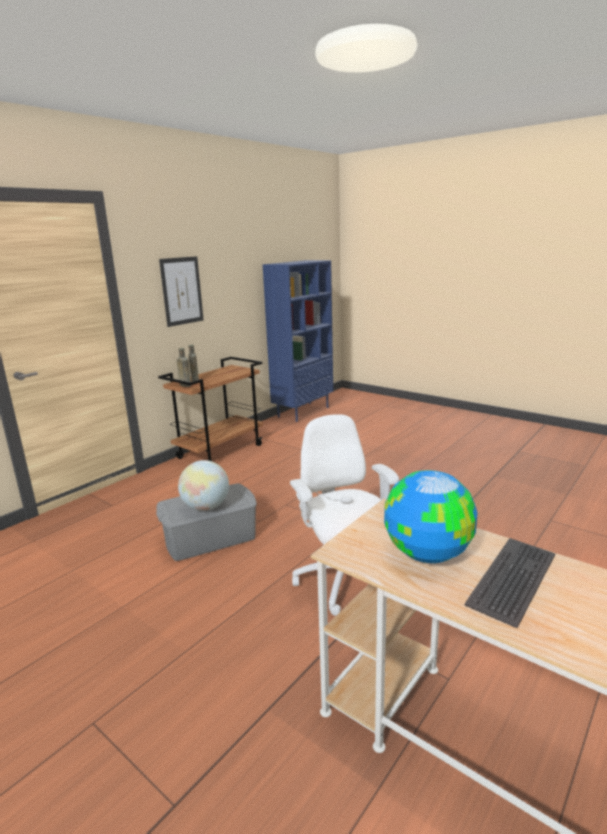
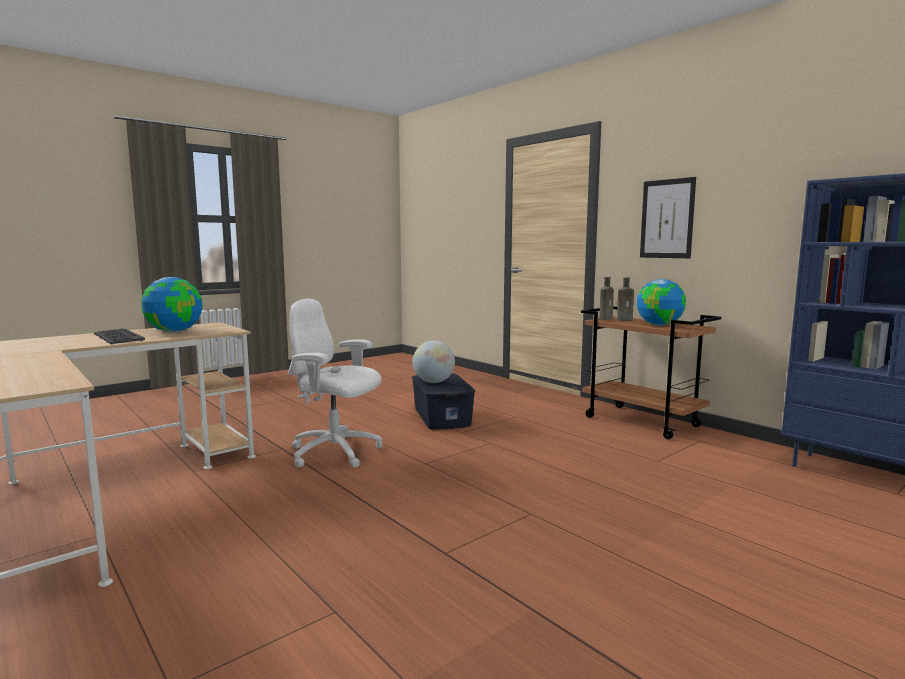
camera: 100 degrees right, 10 degrees down
(209, 538) = (442, 417): grey storage box -> blue storage box
(222, 374) = (659, 324): none -> globe
(343, 582) = (336, 453): white office chair -> white office chair turned 150 degrees counterclockwise

